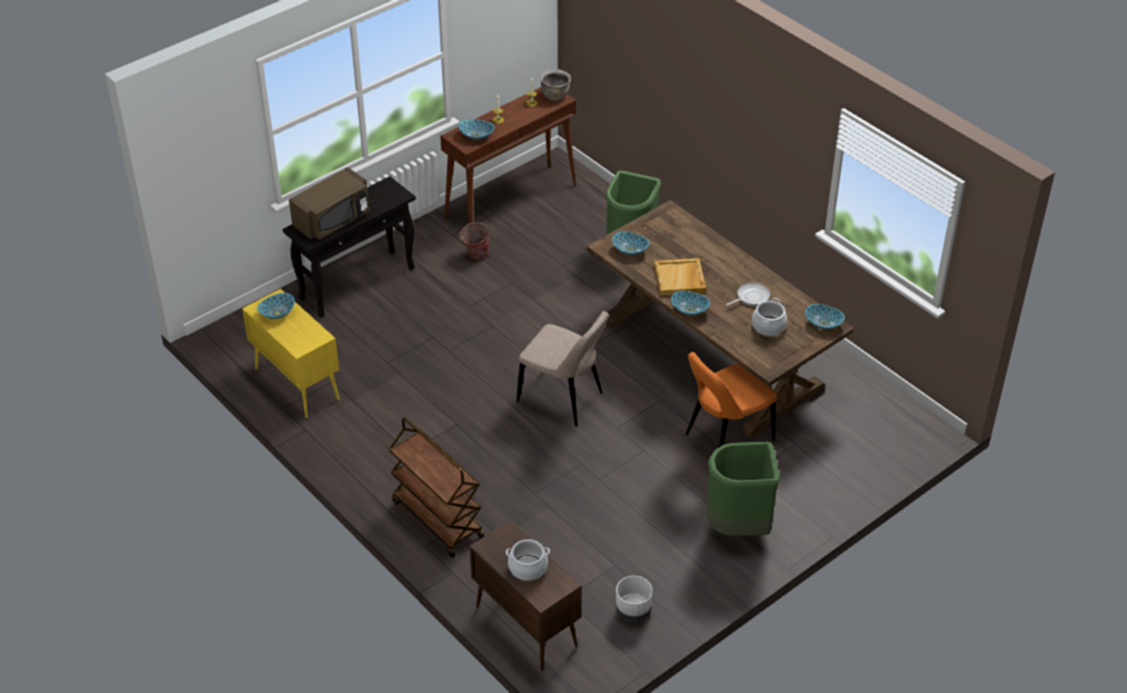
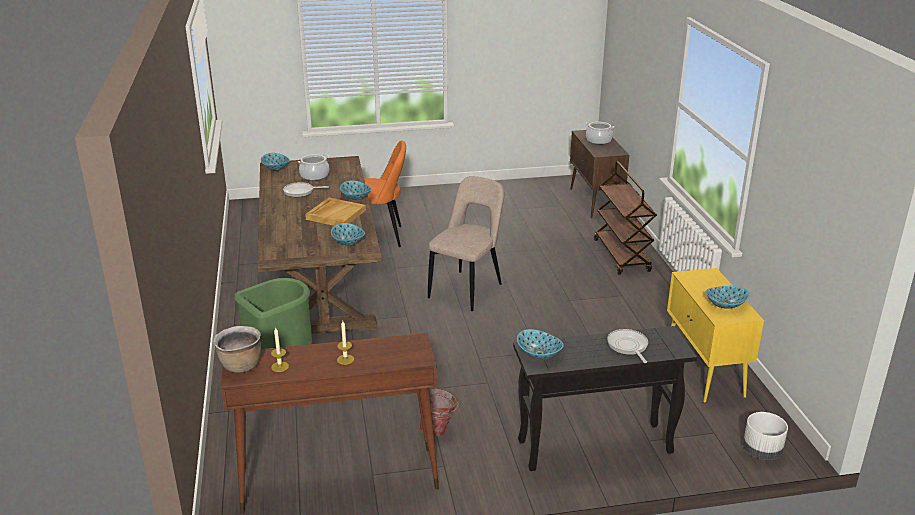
camera: 150 degrees left, 15 degrees down
(333, 220) = (628, 346): brown microwave -> frying pan
(477, 136) = (392, 348): bowl -> bowl (539, 353)
(563, 399) = (467, 289): beige chair -> beige chair turned 60 degrees clockwise
(633, 610) = (524, 192): white planter -> white planter (761, 451)
(739, 527) = (422, 202): green trash can -> none

